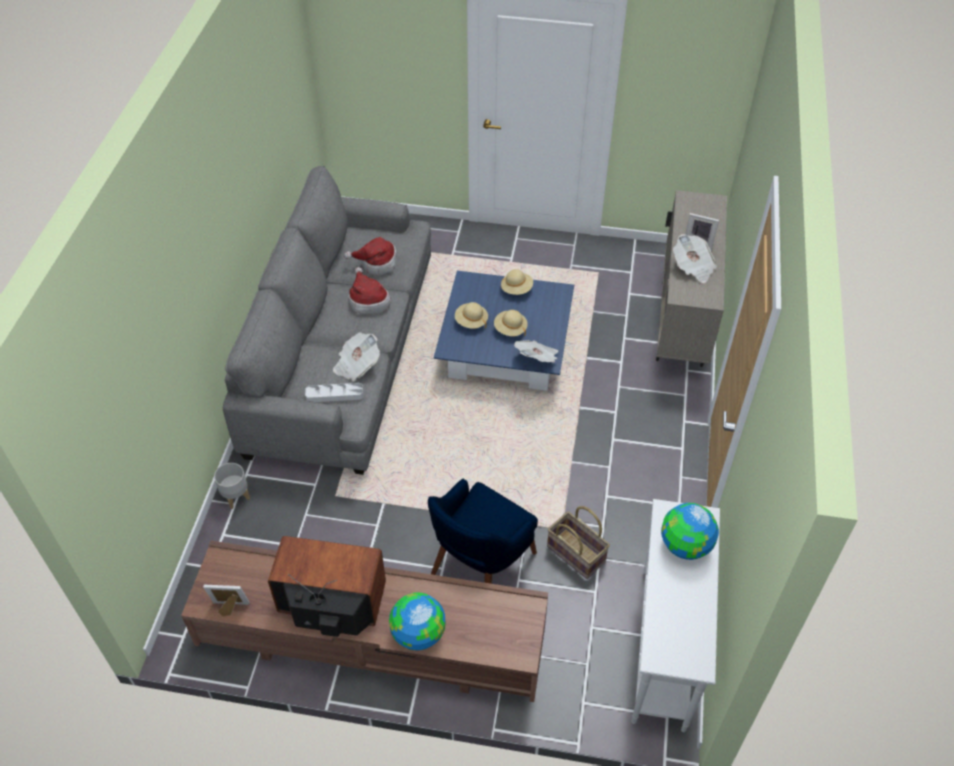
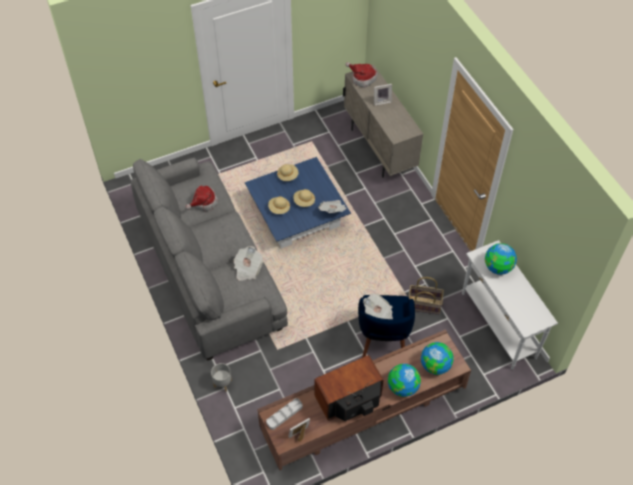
camera: 35 degrees left, 5 degrees up
(334, 395) = (250, 292): grey tray -> grey tray (284, 415)
(368, 301) = (220, 228): hat -> hat (362, 78)
(490, 633) = (435, 365): none -> globe
(693, 267) = (390, 116): newspaper -> newspaper (378, 314)

